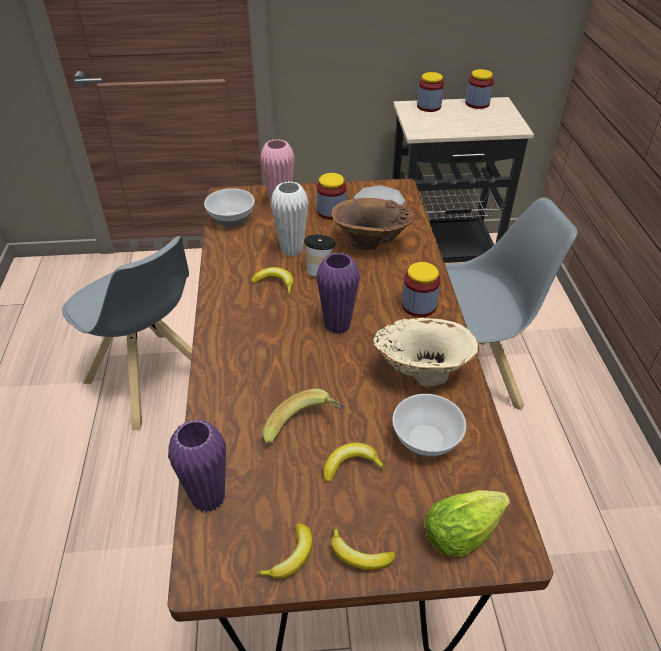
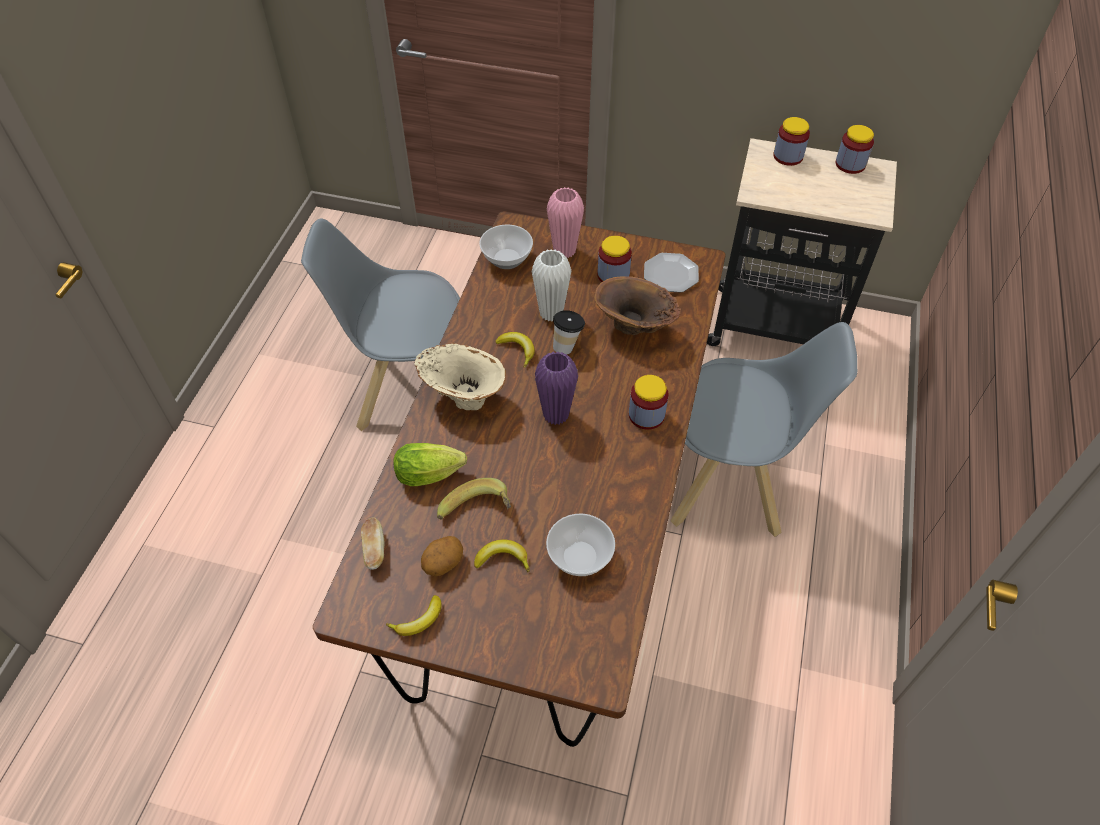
camera: 20 degrees right, 10 degrees up
(153, 380) = (409, 389): grey chair -> grey chair turned 120 degrees clockwise
(208, 498) = (374, 549): purple vase -> bread
(290, 489) = (443, 563): none -> potato
(359, 555) = (473, 638): banana -> none
(421, 374) = (609, 490): beige vase -> beige vase (463, 396)
(465, 531) = (570, 648): lettuce -> lettuce (433, 474)

